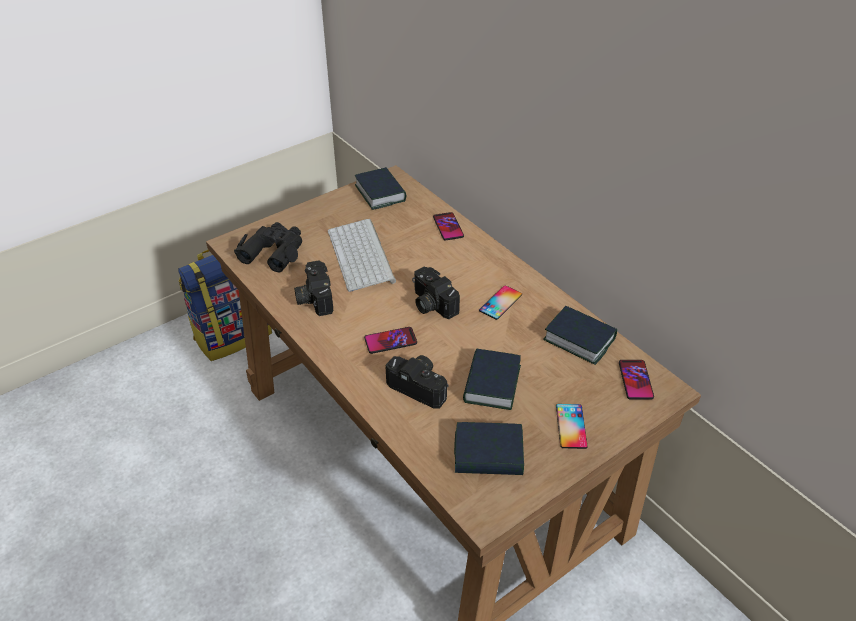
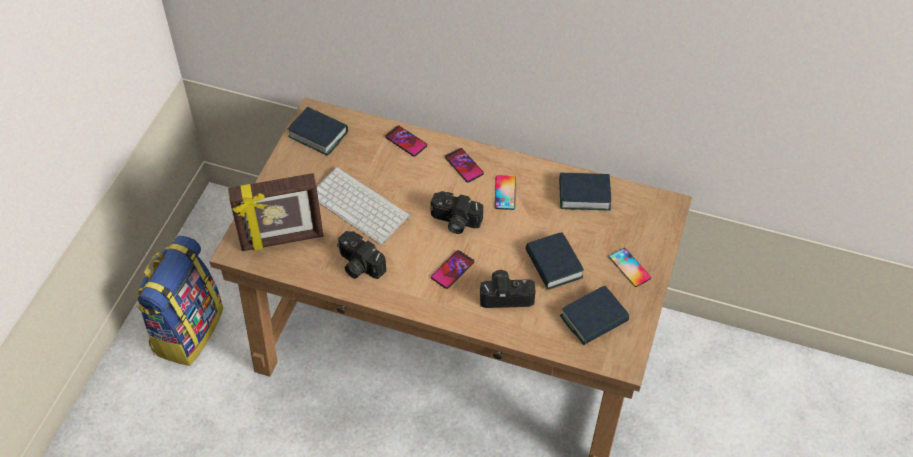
camera: 35 degrees left, 10 degrees up
(274, 251) = (282, 240): black binoculars -> picture frame
(635, 380) = (644, 208): phone -> phone (464, 165)

